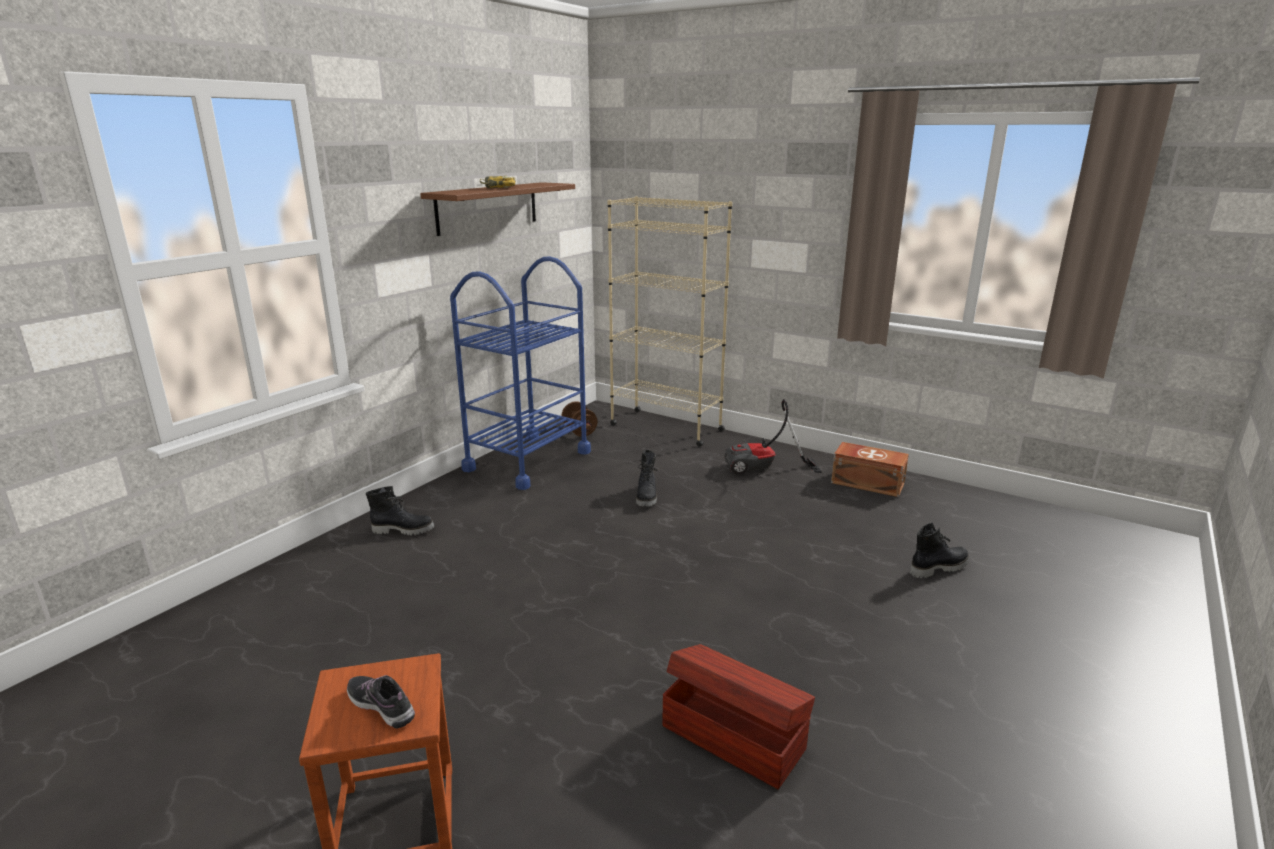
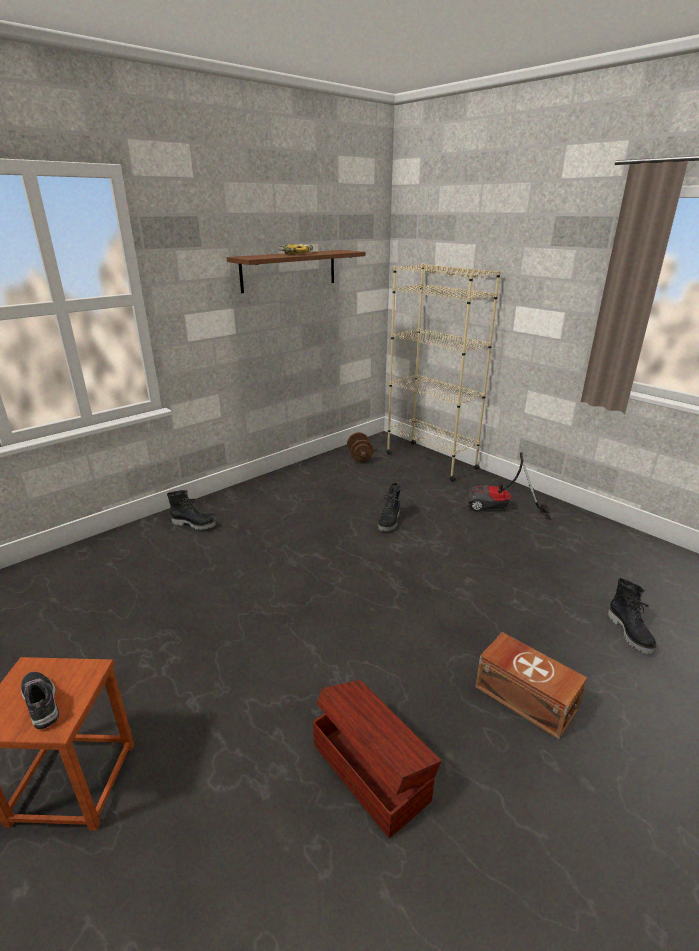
camera: 15 degrees right, 5 degrees up
(527, 460) = (309, 477): blue cart -> none
(866, 482) = (590, 535): brown storage box -> brown storage box (524, 696)
(938, 567) = (630, 633): black boot -> black boot turned 90 degrees clockwise

